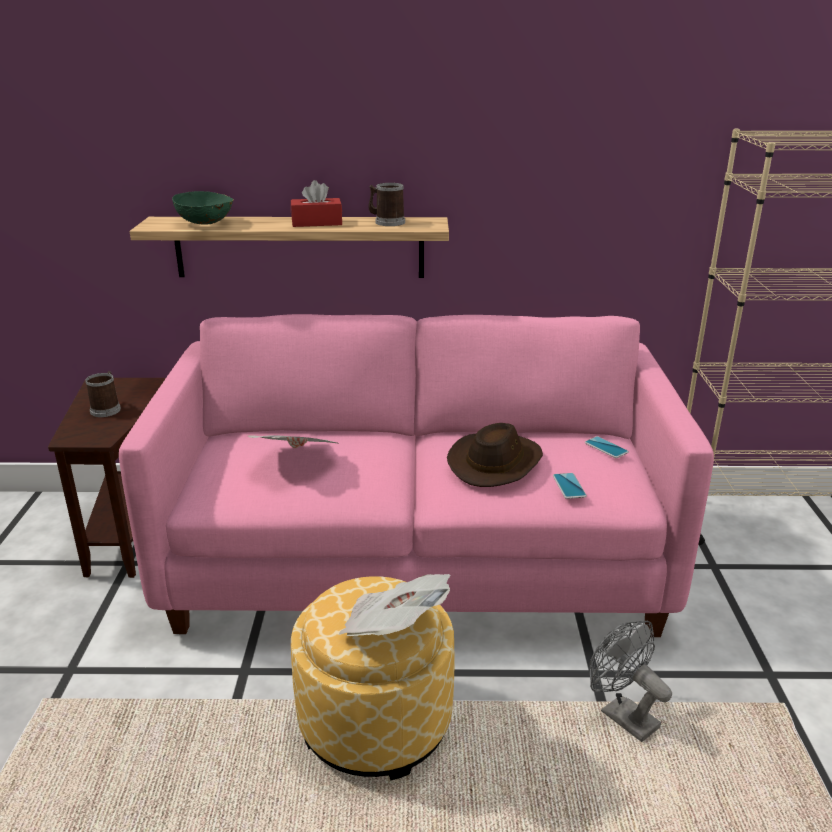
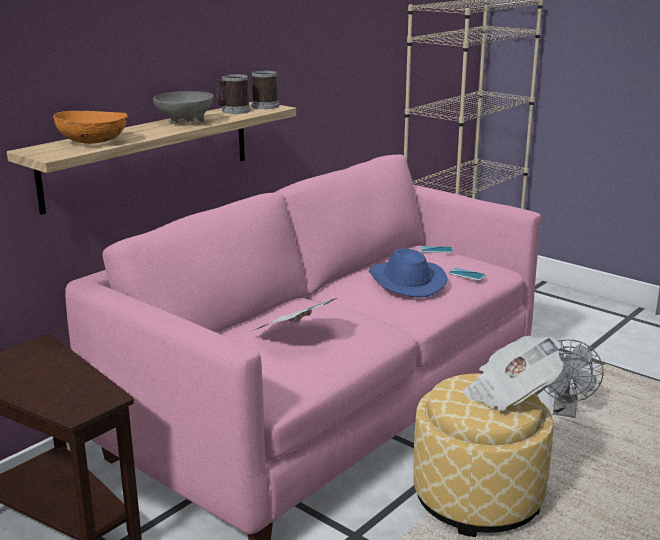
camera: 50 degrees left, 5 degrees down
(107, 409) = (46, 380): mug -> mug (263, 106)
(206, 223) = (93, 142): green bowl -> orange bowl
(317, 223) = (184, 122): red tissue box -> grey bowl
(495, 462) = (405, 281): brown hat -> blue hat
(622, 715) = (565, 411): grey fan -> grey fan turned 75 degrees counterclockwise

